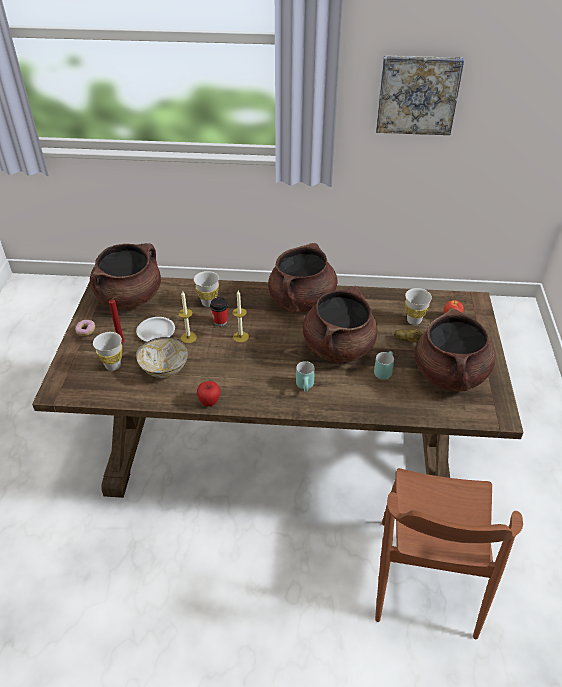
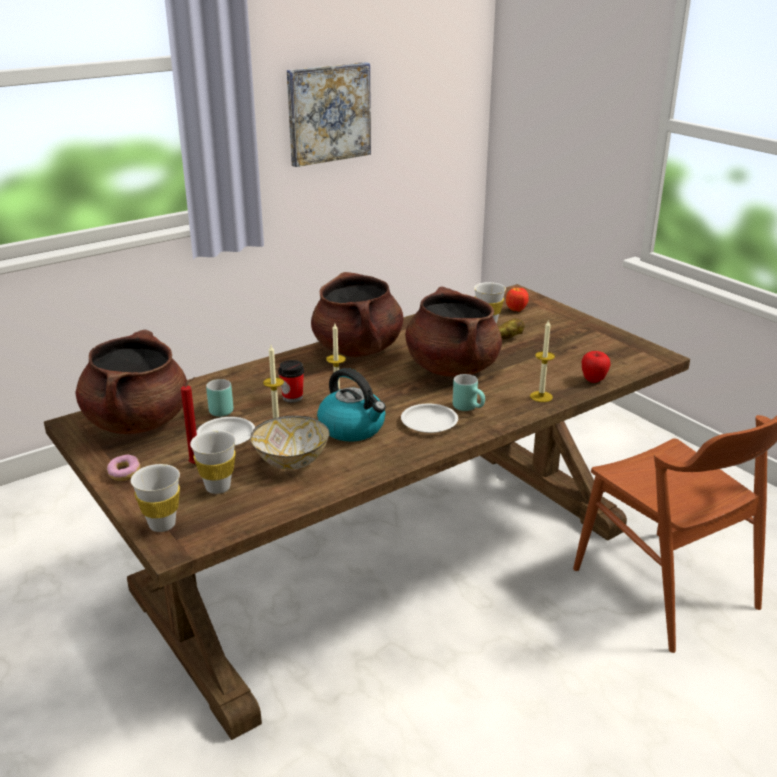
camera: 40 degrees left, 15 degrees down
(208, 303) = (252, 388): white cup -> white cup (162, 525)
(209, 402) = (391, 464): apple -> apple (593, 380)
(223, 364) = (353, 428): none -> kettle
(269, 384) = (429, 422): none -> white plate
(363, 404) = (541, 396): none -> candle
(383, 371) = (519, 367): turquoise mug -> turquoise mug (219, 409)
(450, 374) = (577, 347): brown cooking pot -> none

